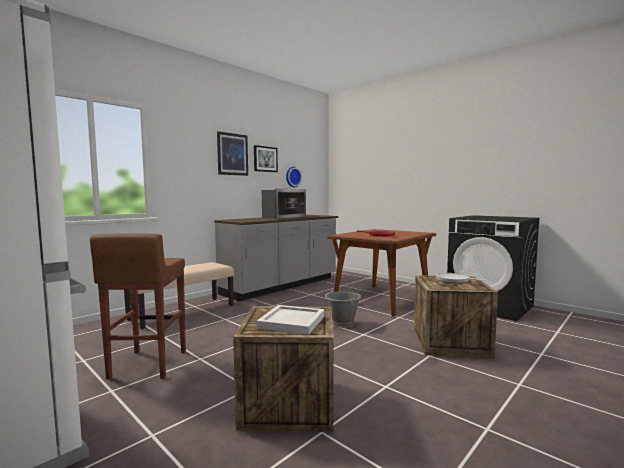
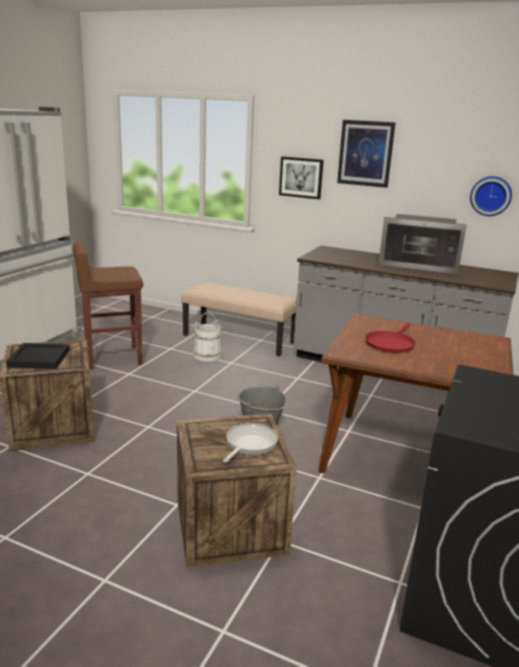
camera: 70 degrees right, 15 degrees up
(201, 325) = (207, 355): none -> white bucket
(265, 159) = (429, 161): picture -> picture (301, 177)
(291, 321) = (40, 358): white tray -> black tray

